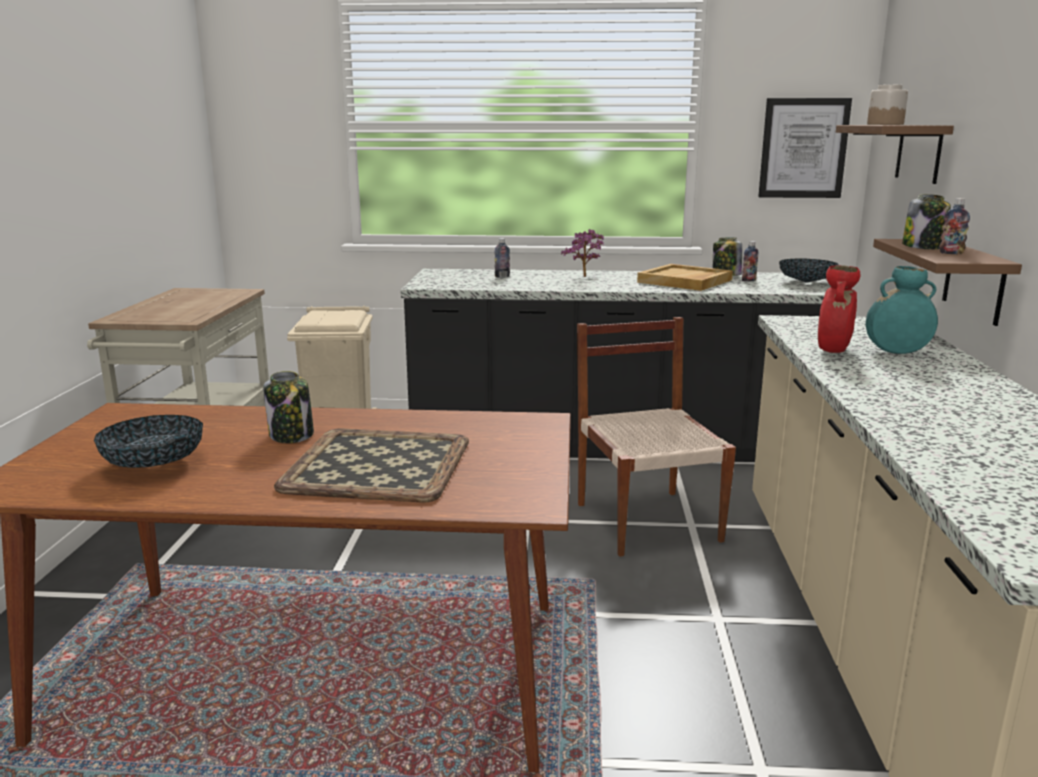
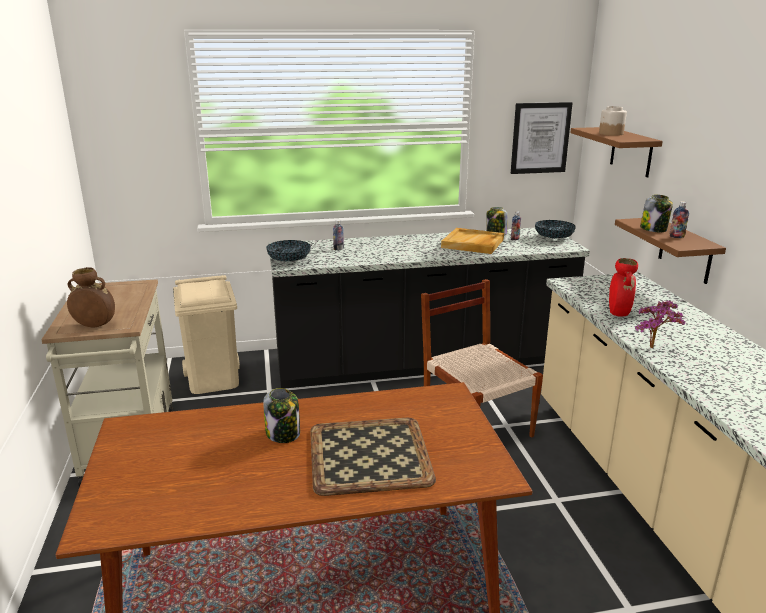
camera: 15 degrees left, 5 degrees up
(154, 464) = (201, 481): bowl -> bowl (289, 261)
(155, 317) = (95, 325): none -> brown vase
(585, 277) = (400, 244): potted plant -> potted plant (654, 349)
(896, 353) = (656, 311): turquoise vase -> none

